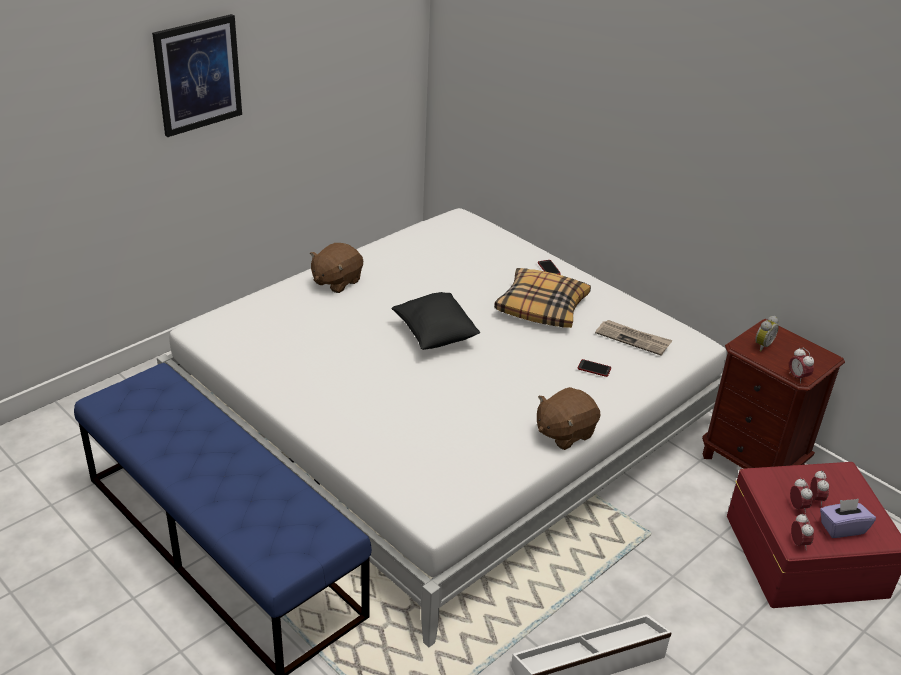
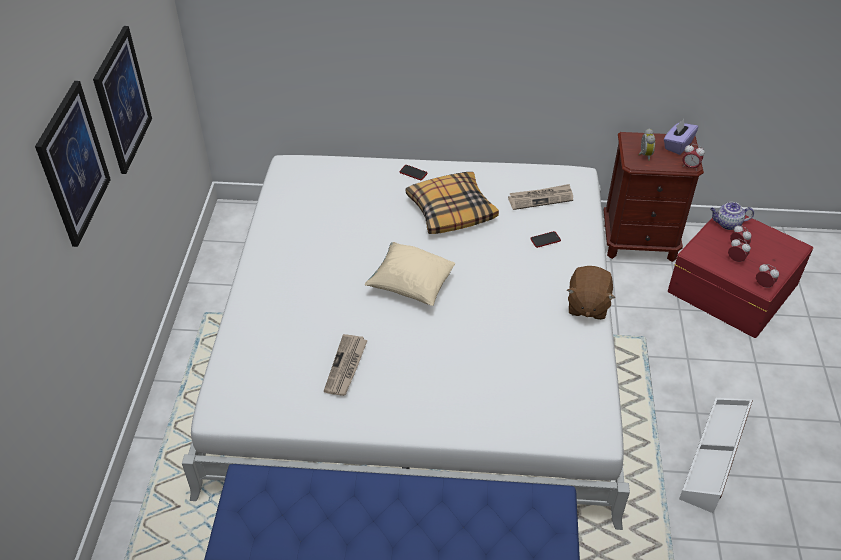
camera: 40 degrees left, 10 degrees up
(296, 66) = (122, 100): none -> picture
(314, 355) = (346, 367): none -> newspaper
(336, 281) = (272, 287): brown plush toy -> none
(435, 335) = (410, 286): black pillow -> beige pillow
(831, 476) = (727, 224): none -> teapot
(842, 528) = (770, 257): purple tissue box -> purple tissue box (677, 145)

